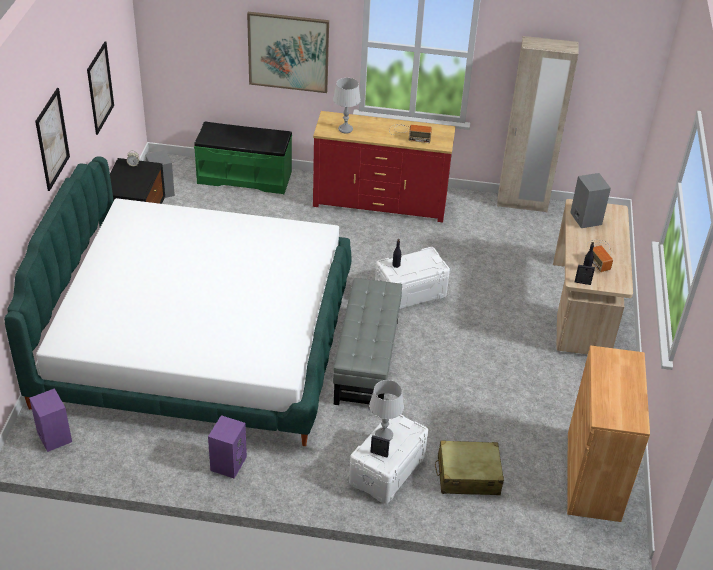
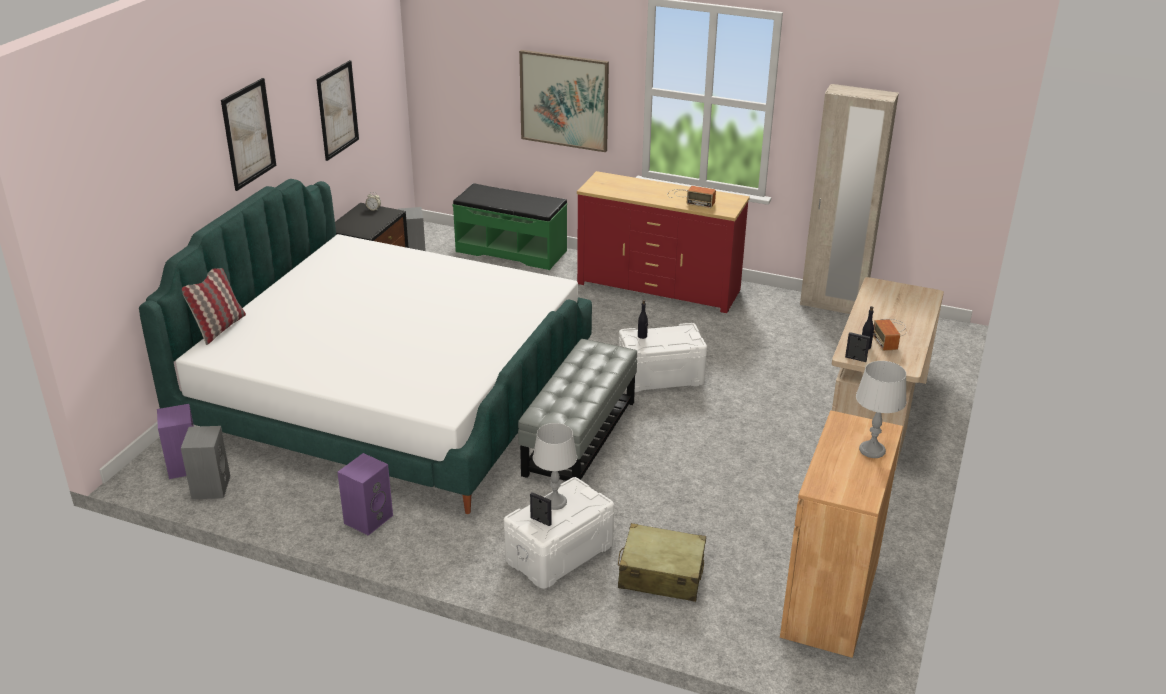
camera: 15 degrees right, 10 degrees down
(59, 315) = (219, 328): none -> pillow
(345, 129) = (617, 188): grey table lamp -> grey table lamp (872, 450)
(585, 218) = (882, 297): grey speaker -> grey speaker (210, 486)

